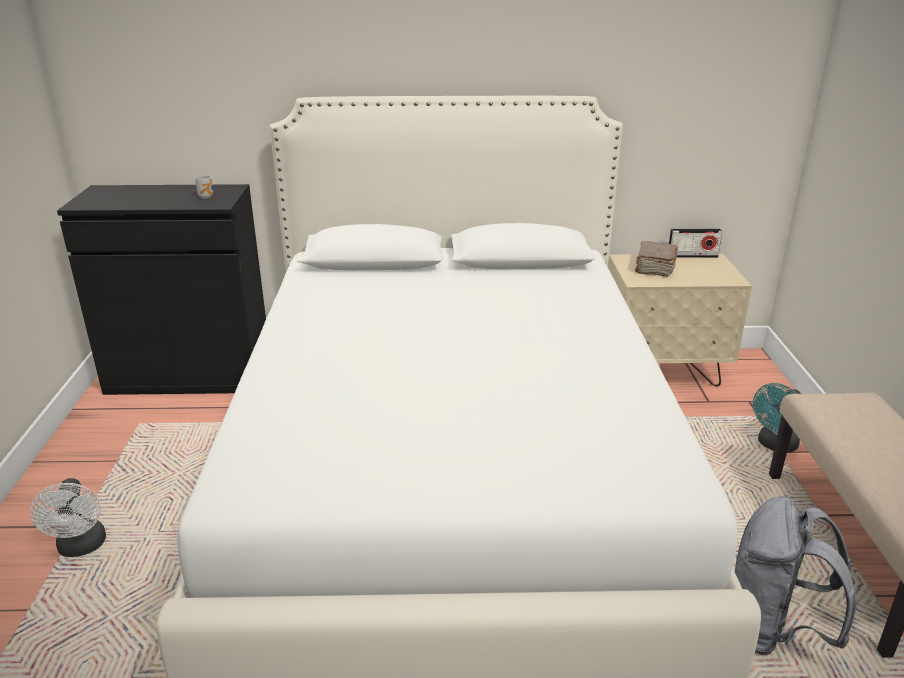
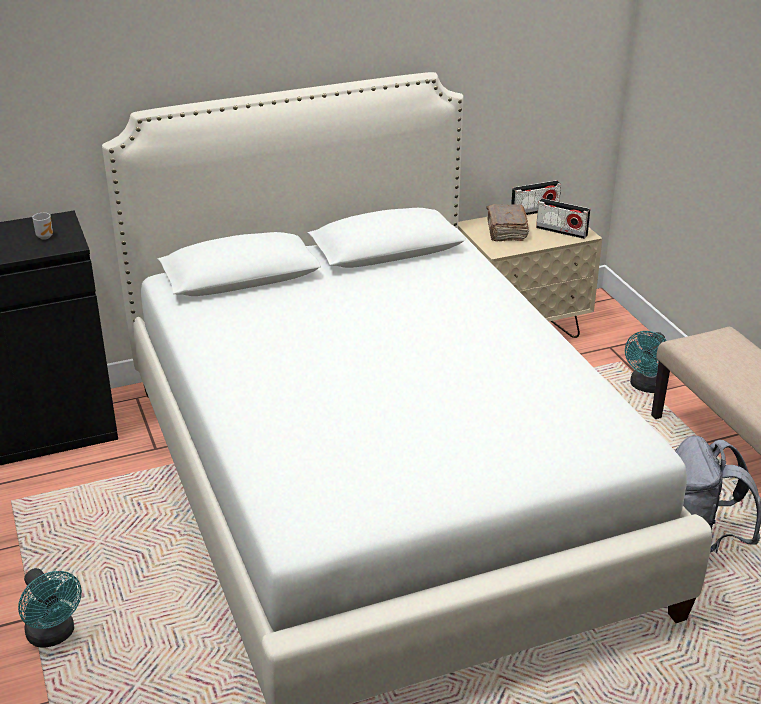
camera: 20 degrees left, 5 degrees up
(81, 547) = (54, 635): white fan -> turquoise fan
(711, 275) = (561, 231): none -> radio

